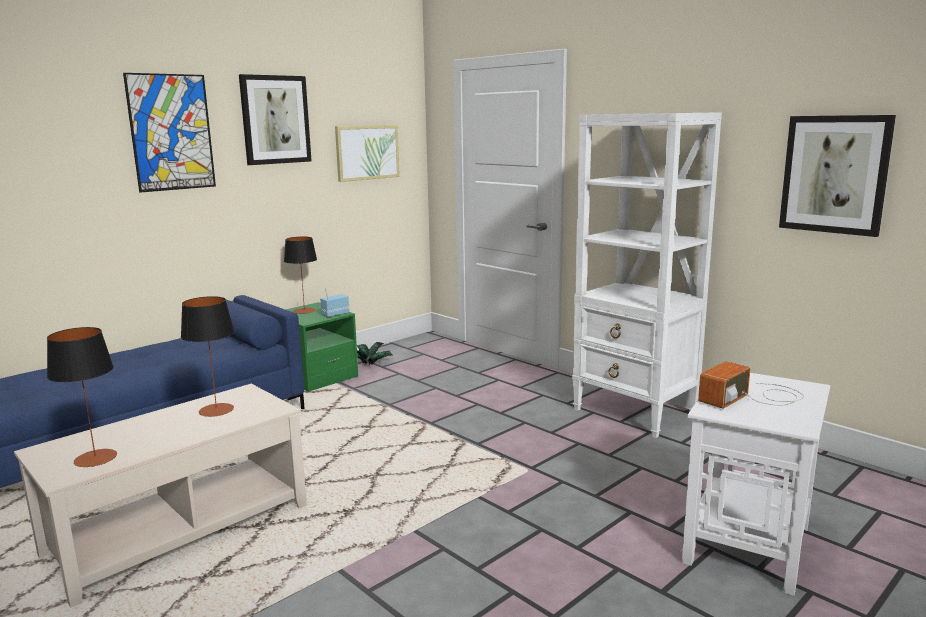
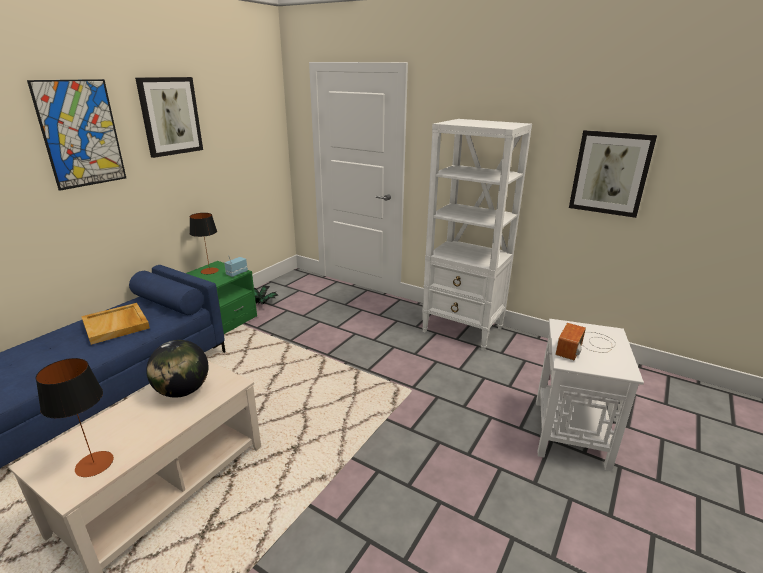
camera: 15 degrees left, 10 degrees up
(176, 352) = (116, 325): none -> beige tray
(216, 410) = (182, 391): table lamp -> globe
(367, 152) = (244, 138): picture -> none

